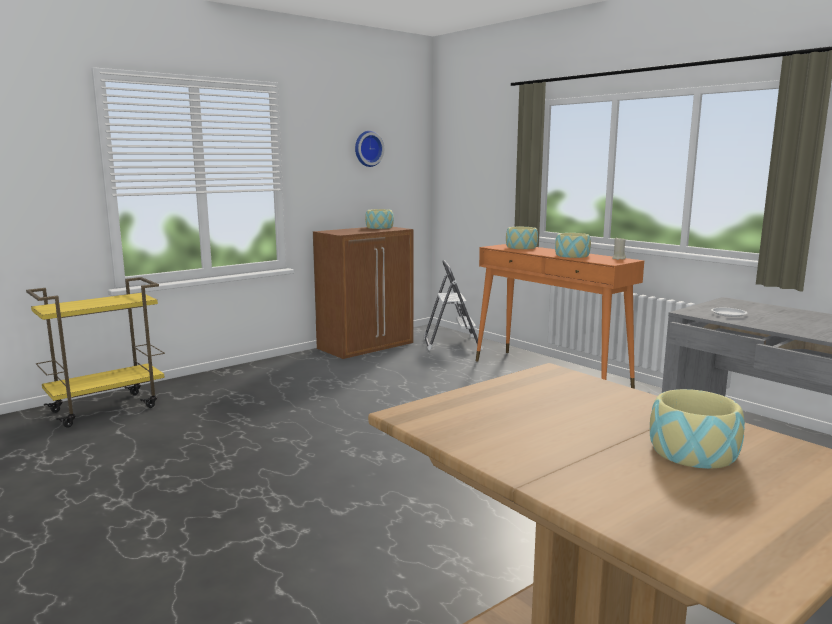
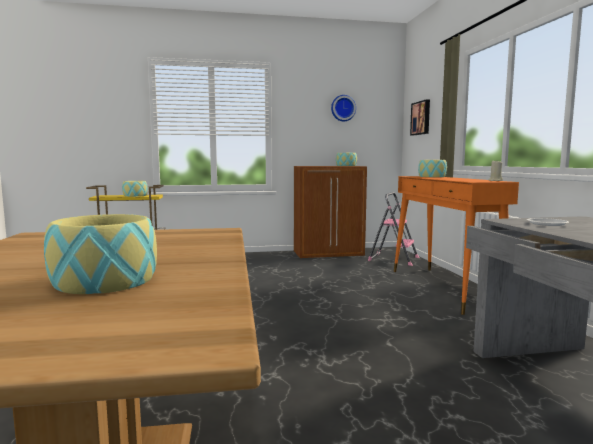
camera: 30 degrees right, 5 degrees down
(449, 343) = (391, 258): white step ladder -> pink step ladder
(469, 166) = (421, 118): none -> picture
(572, 255) = (457, 179): bowl -> bowl (135, 195)

